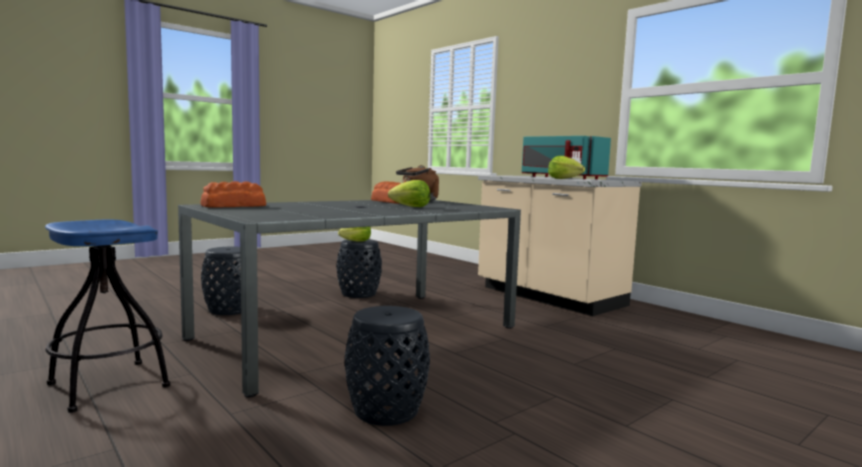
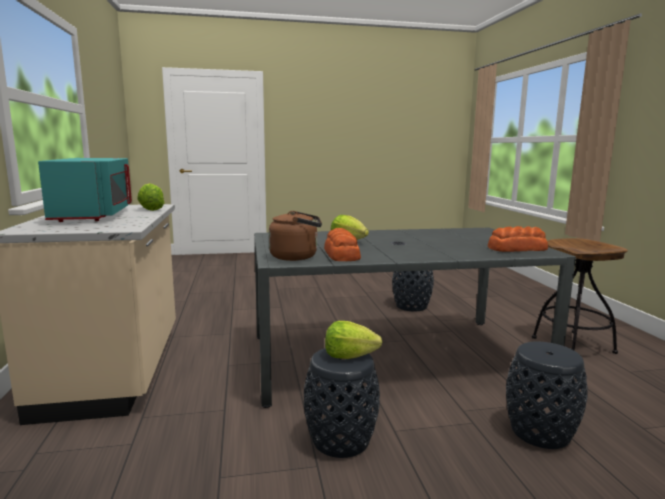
camera: 150 degrees left, 5 degrees up
(108, 384) = (573, 345): blue stool -> brown stool

